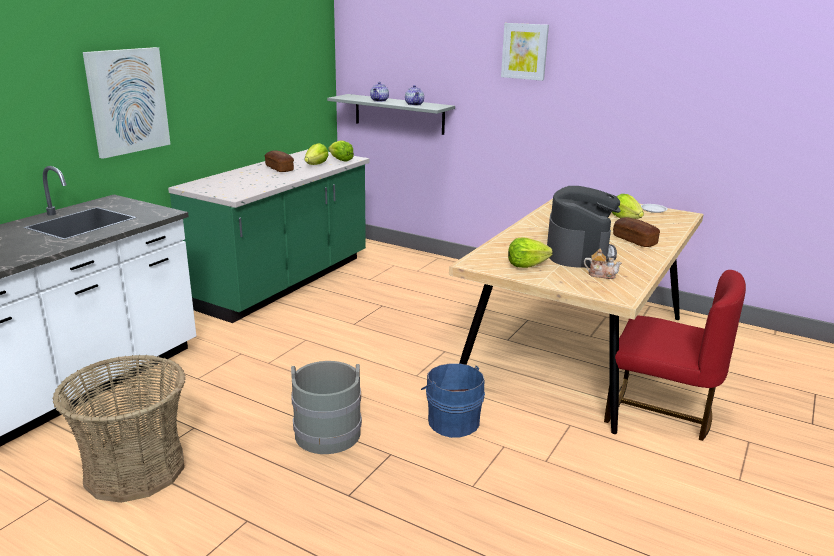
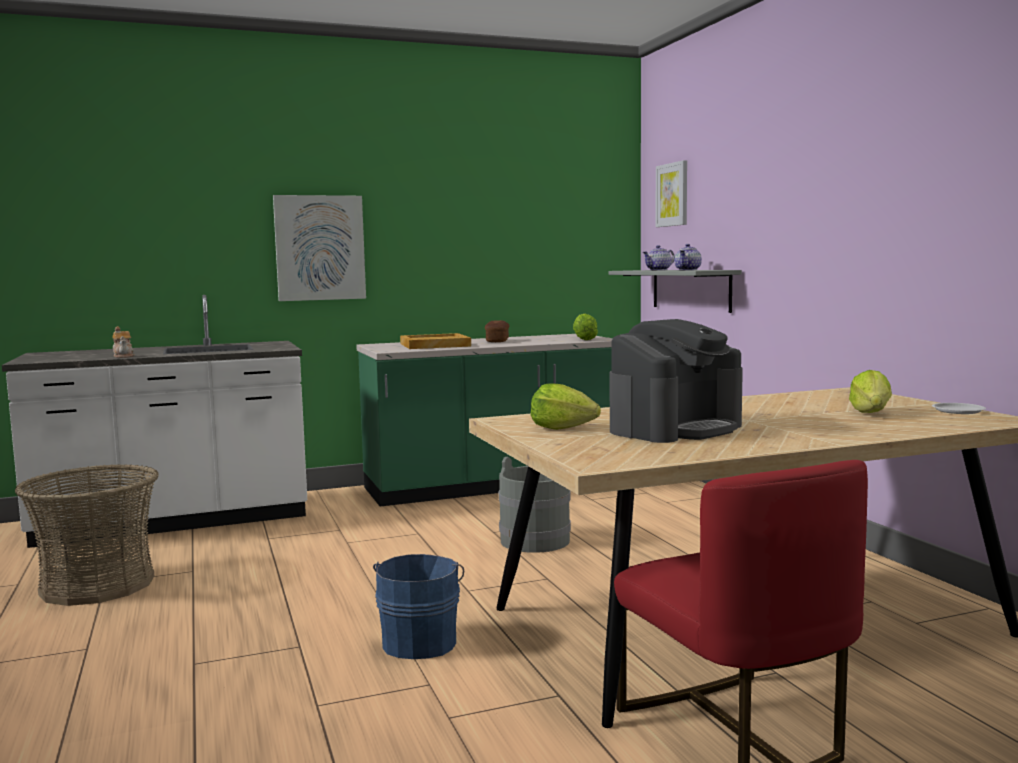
camera: 40 degrees right, 15 degrees down
(247, 181) = (434, 345): none -> beige tray
(316, 165) = (544, 340): lettuce -> none
(327, 434) = (280, 610): grey bucket -> grey bucket (534, 541)
(525, 51) = (811, 178): picture -> picture (672, 194)
(601, 275) = (637, 446): teapot -> teapot (124, 356)
(634, 240) = (809, 430): bread -> none

